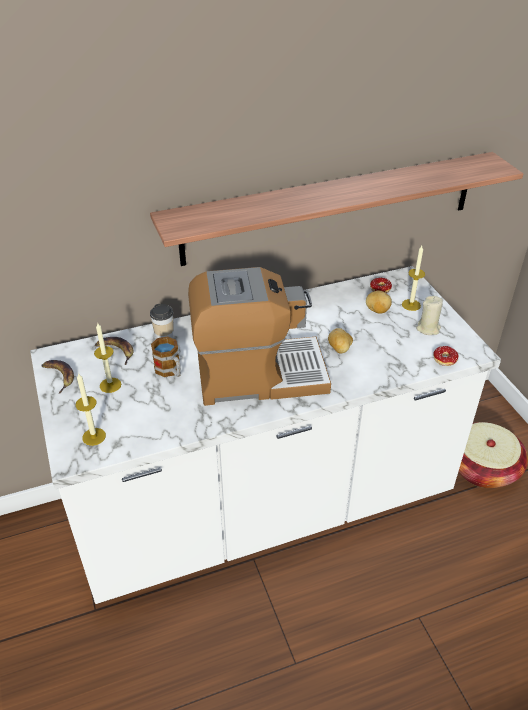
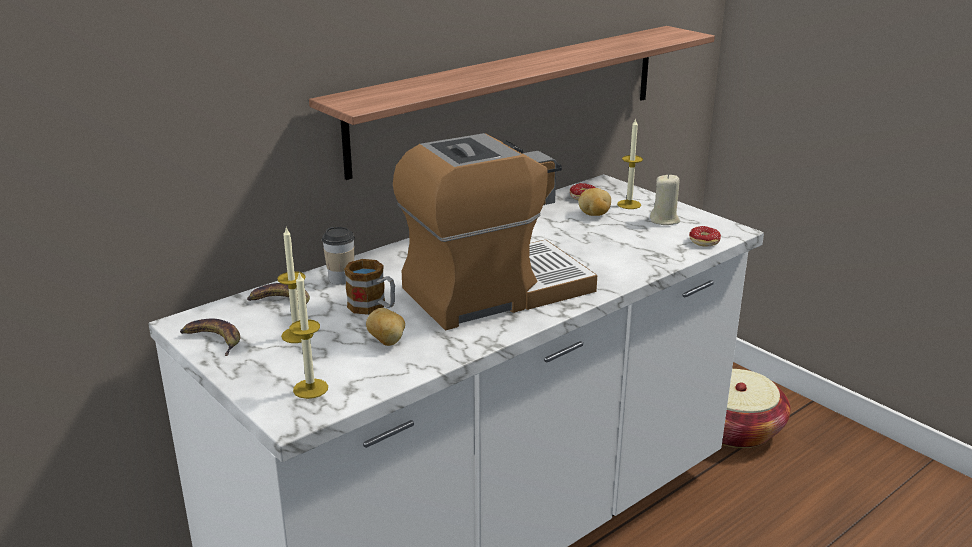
camera: 20 degrees left, 15 degrees down
(339, 349) = (576, 253): potato -> potato (387, 342)

